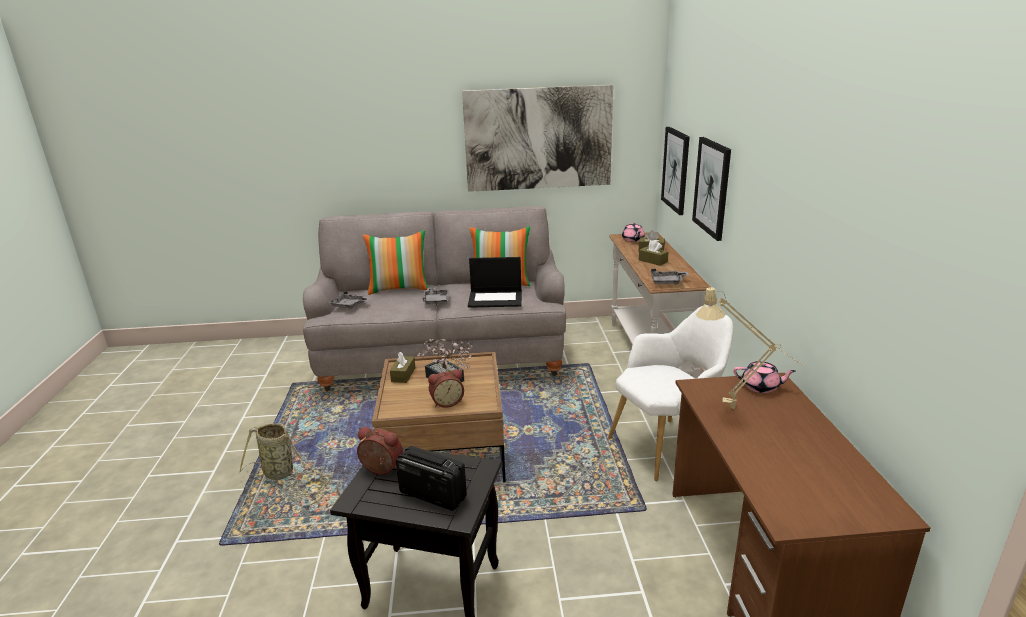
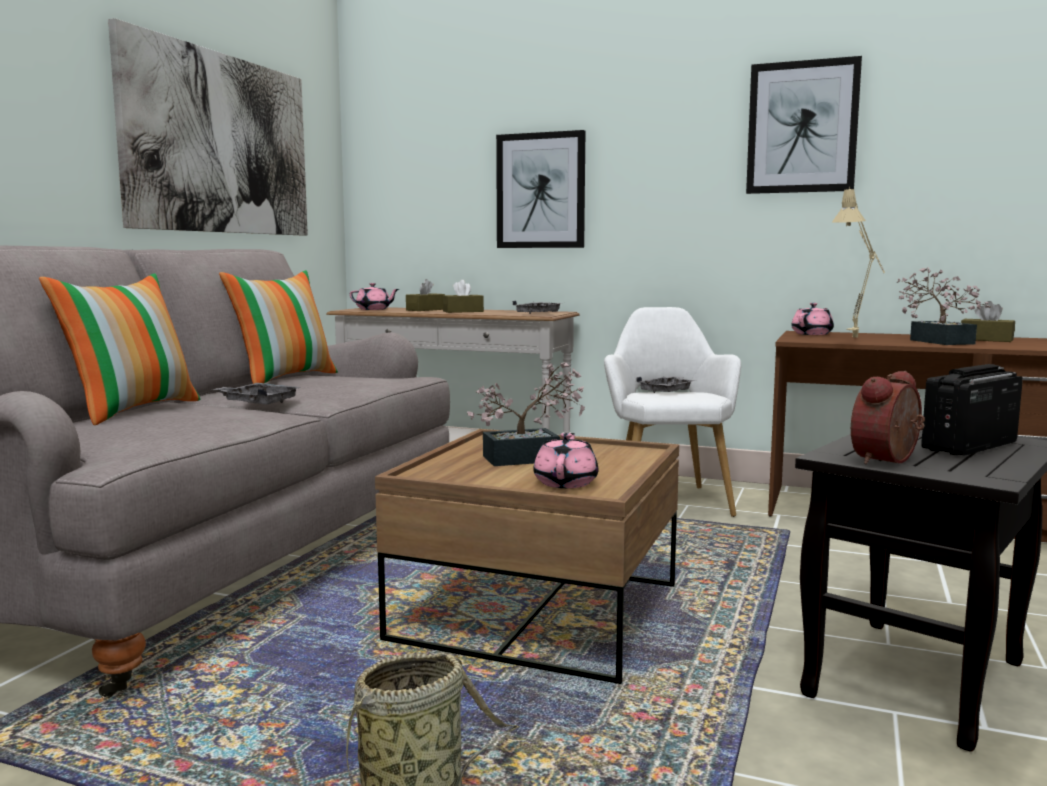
camera: 65 degrees left, 15 degrees down
(349, 305) = (120, 434): grey tray -> grey tray (667, 391)
(403, 375) = (461, 476): brown tissue box -> brown tissue box (986, 340)
(406, 400) = (566, 482): none -> pink teapot
(447, 402) = (606, 465): alarm clock -> none
(496, 299) = (350, 381): laptop -> none
(676, 170) = (413, 202): picture -> picture (802, 127)
(773, 448) = (937, 341): none -> potted plant

